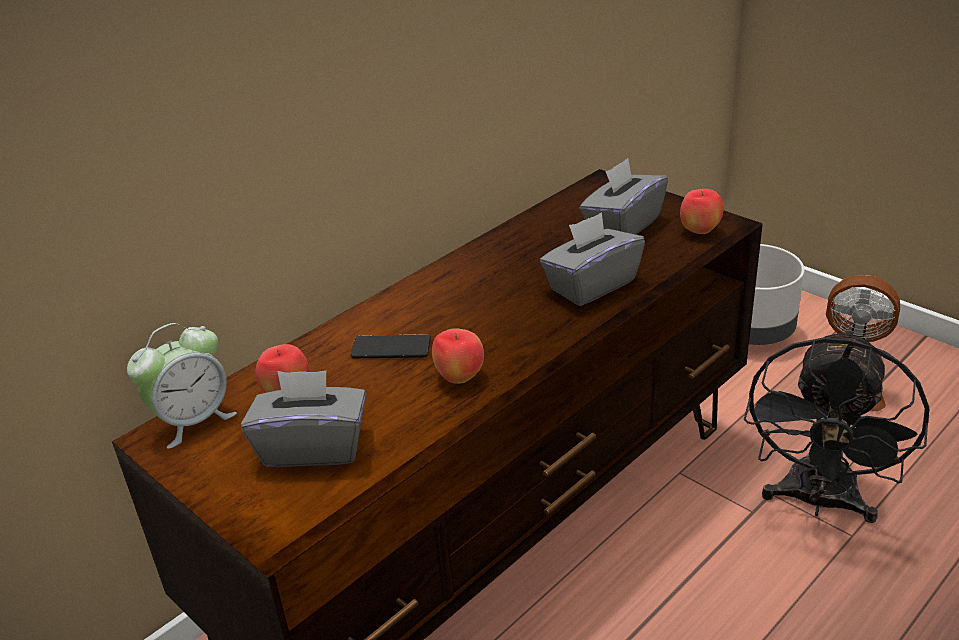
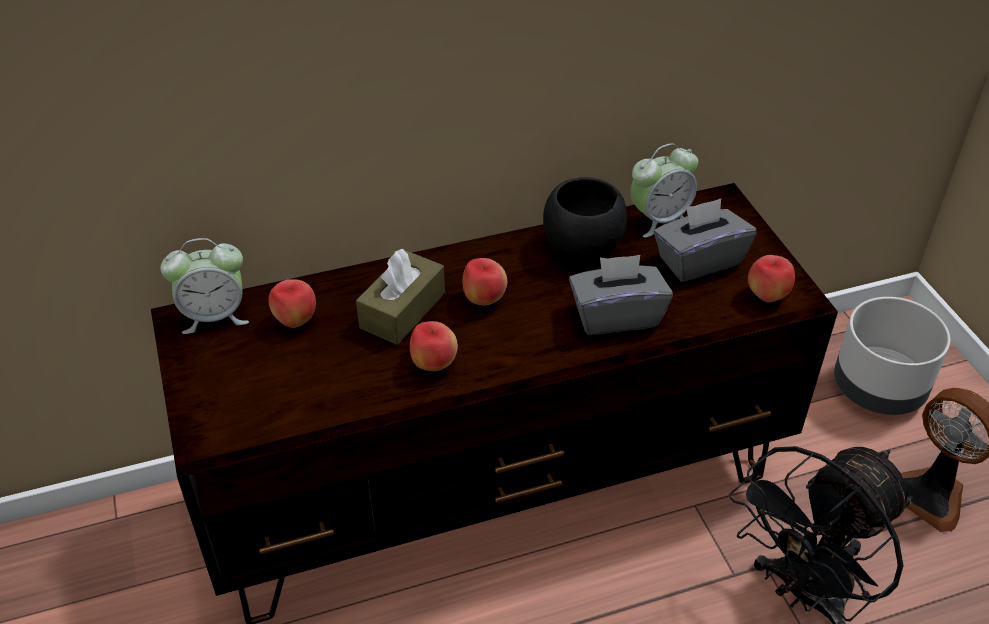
camera: 25 degrees right, 10 degrees up
(313, 447) = (280, 380): grey tissue box -> none
(391, 348) = (402, 310): phone -> brown tissue box
(462, 314) = (484, 300): none -> apple
(515, 248) = (581, 247): none -> black bowl
(563, 209) = (659, 219): none -> alarm clock

